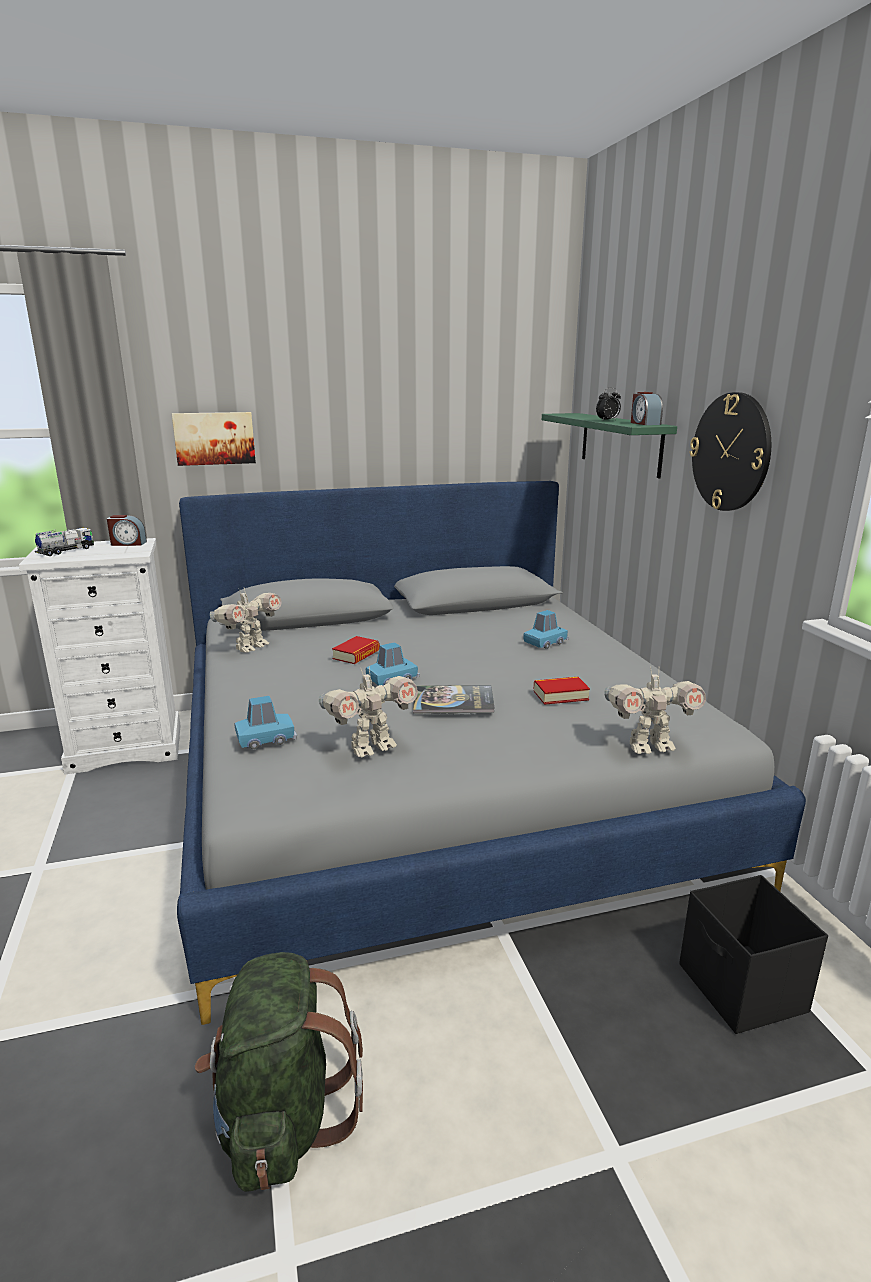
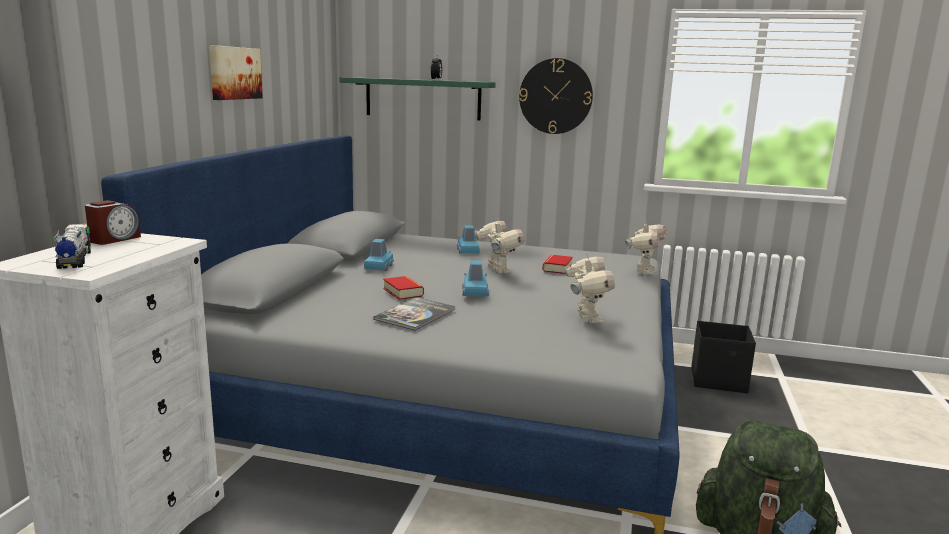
camera: 60 degrees left, 5 degrees down
(214, 438) = (123, 99): picture -> picture (234, 73)
(250, 647) = (310, 319): toy robot -> toy robot (498, 270)
(266, 739) = (535, 342): blue toy car -> blue toy car (379, 267)
(453, 701) = (536, 287): book -> book (415, 315)
(644, 423) = (472, 81): alarm clock -> none

